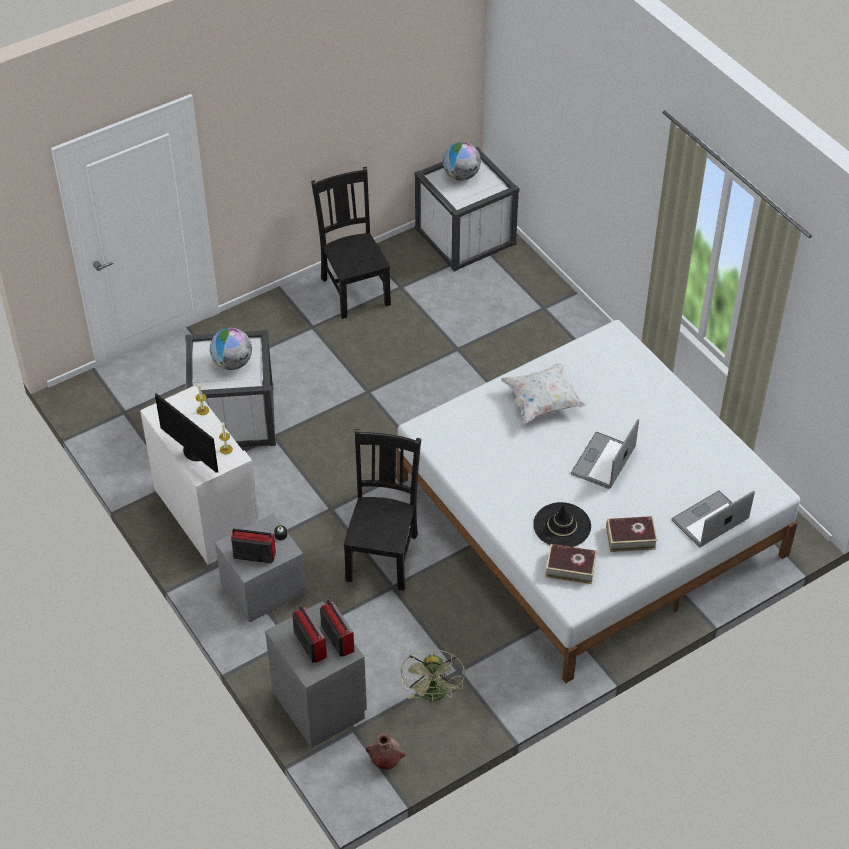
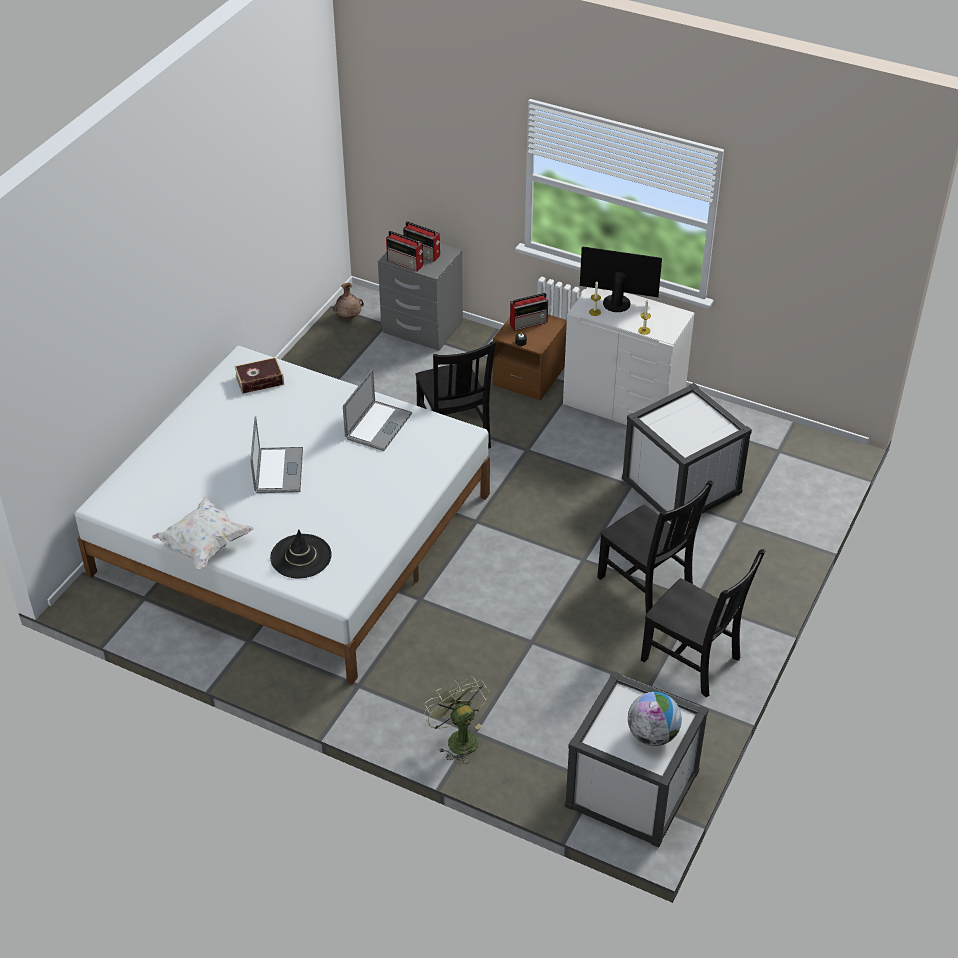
camera: 150 degrees right, 5 degrees down
(232, 363) = (685, 427): globe -> none
(263, 588) = (529, 376): grey nightstand -> brown nightstand
(337, 352) = (647, 585): none -> black chair
(434, 695) = (341, 363): green fan -> green fan (458, 738)
(542, 402) = (368, 499): white pillow -> white pillow (204, 544)
(562, 525) = (285, 407): black hat -> black hat (300, 556)
(630, 538) = (220, 419): book -> none
(710, 520) = (154, 459): laptop -> laptop (378, 426)

